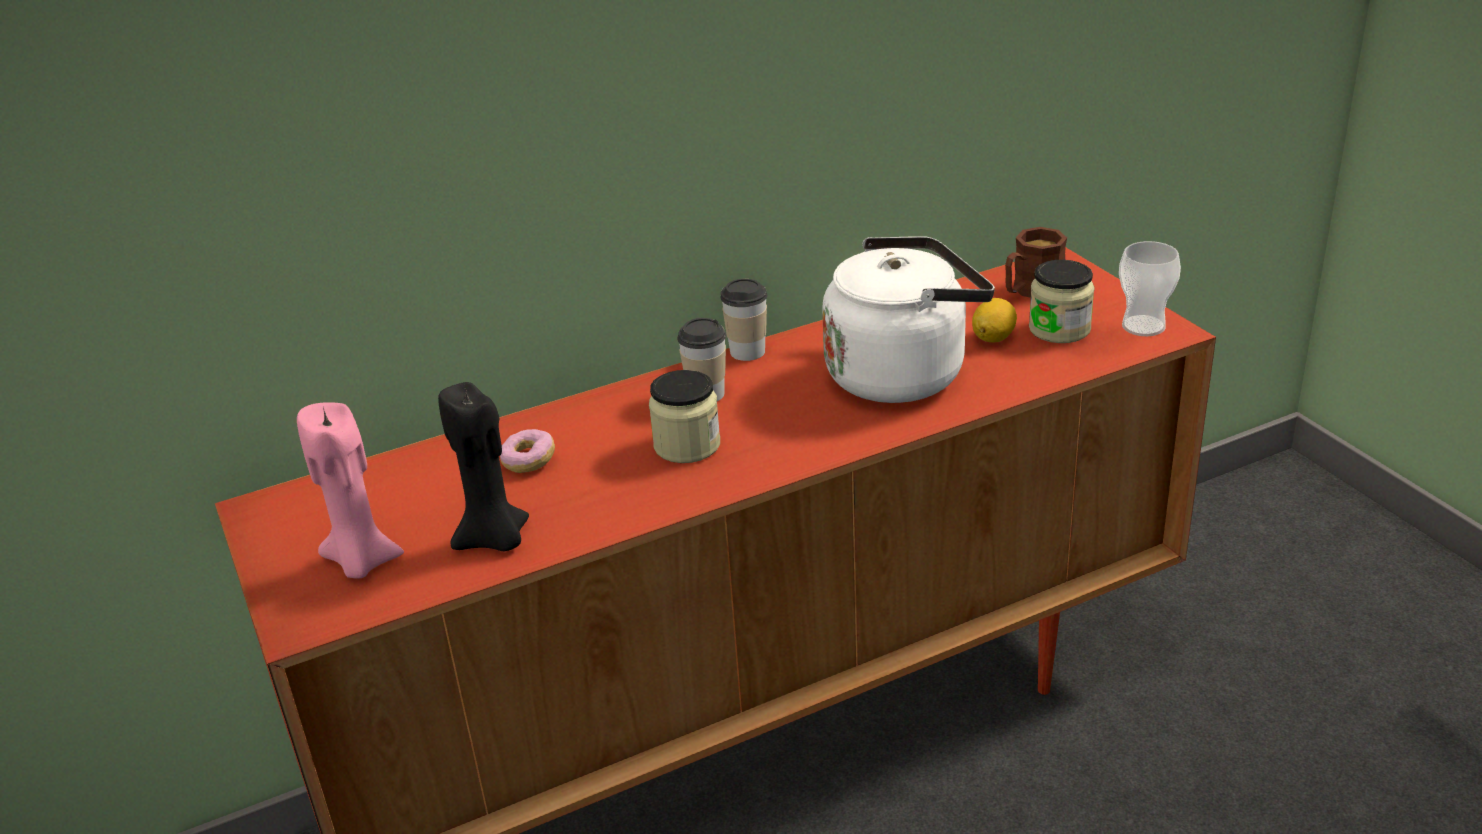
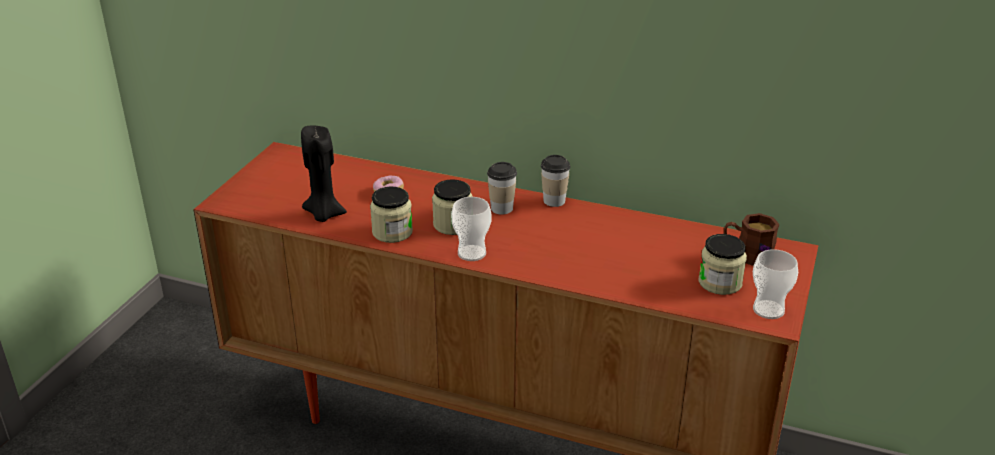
camera: 45 degrees right, 0 degrees up
(361, 562) = (273, 193): pink candle -> none
(631, 500) = (392, 232): none -> jar
(773, 460) = (471, 253): none -> cup
(902, 373) = (599, 253): white kettle -> none
(993, 337) = (677, 265): lemon -> none

